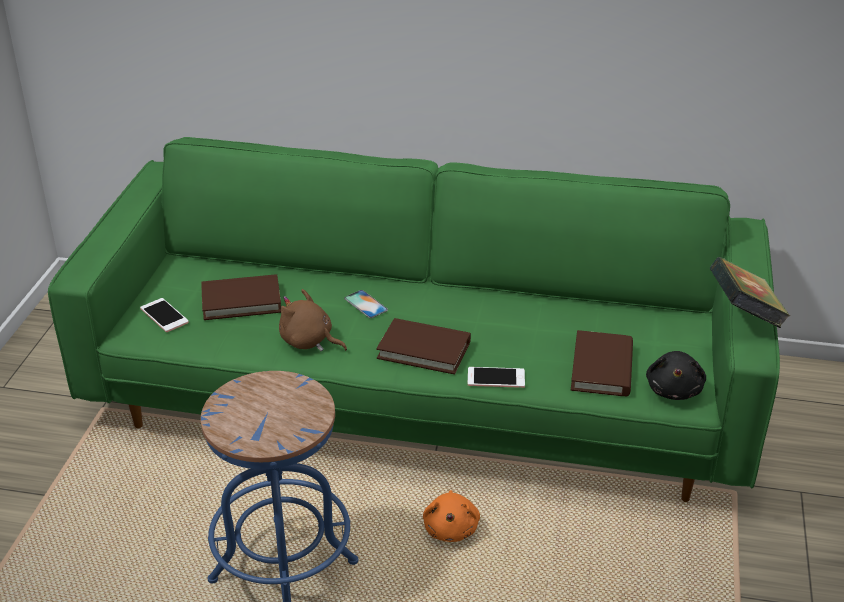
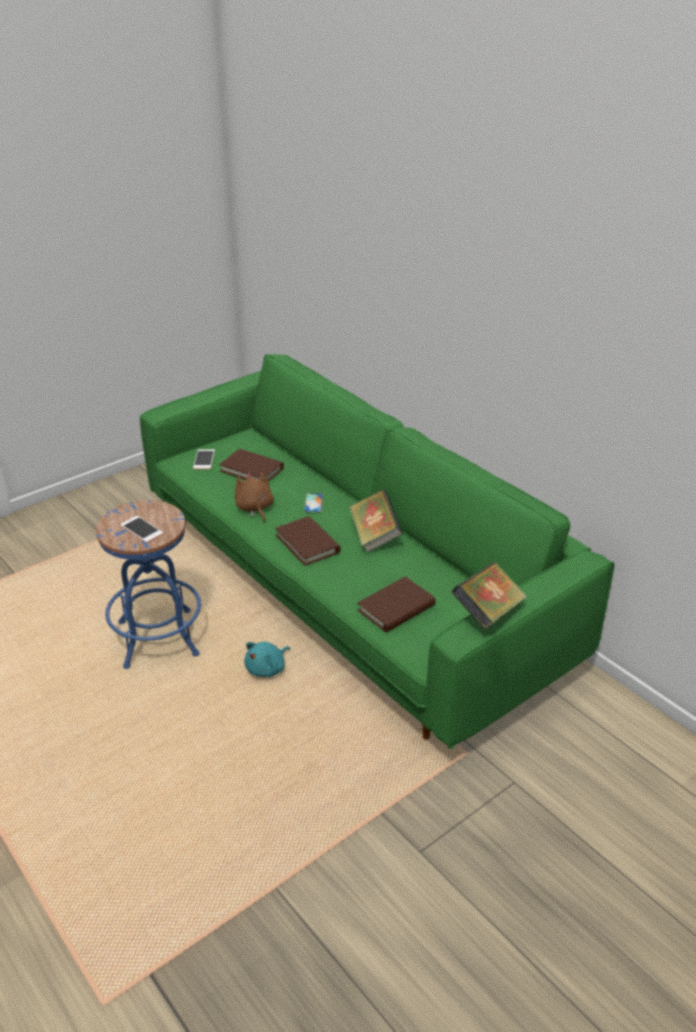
camera: 40 degrees right, 0 degrees up
(451, 528) = (267, 668): orange plush toy -> turquoise plush toy
(478, 308) = (374, 536): none -> book
(496, 378) = (324, 580): phone -> phone (141, 530)
(674, 389) = (423, 645): black plush toy -> none

